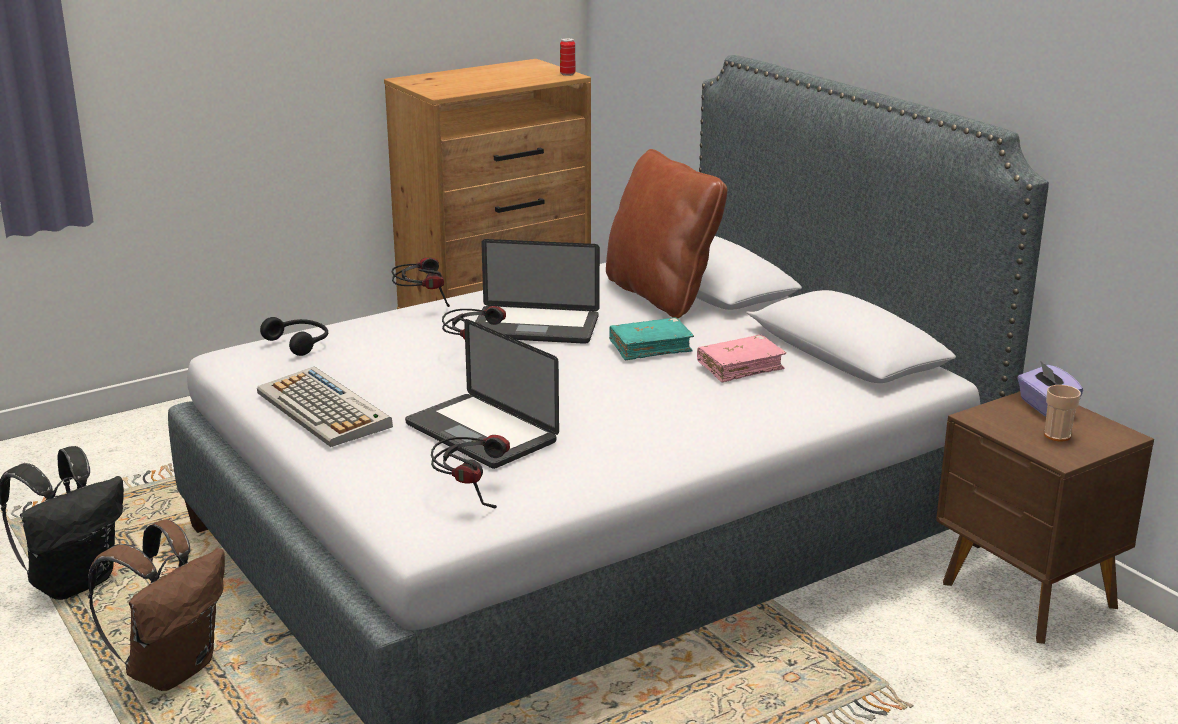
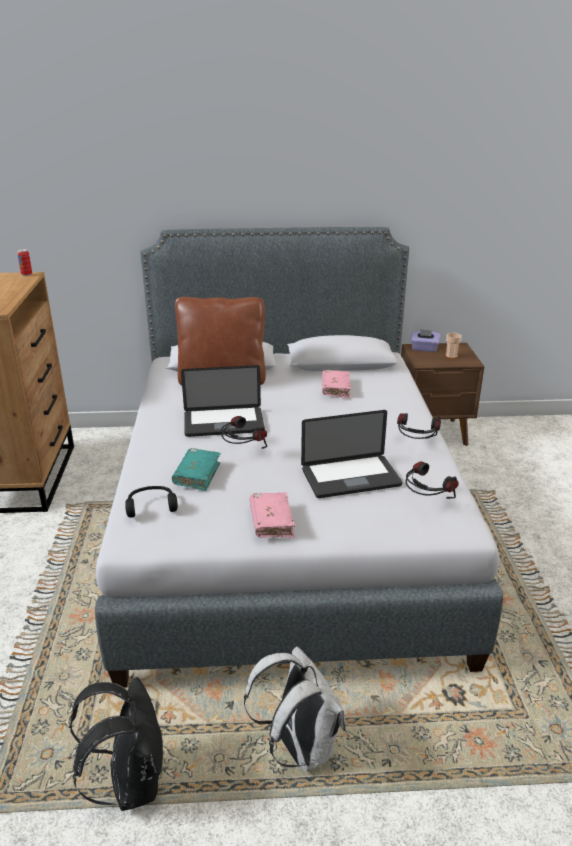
camera: 60 degrees left, 5 degrees up
(172, 669) = (299, 747): brown backpack -> white backpack
(325, 410) = (271, 522): keyboard -> pink book
(421, 304) = (138, 448): headphones -> headphones (415, 446)
(535, 327) = (223, 423): laptop -> laptop turned 45 degrees clockwise
(650, 347) = (288, 402): turquoise book -> turquoise book (197, 475)

